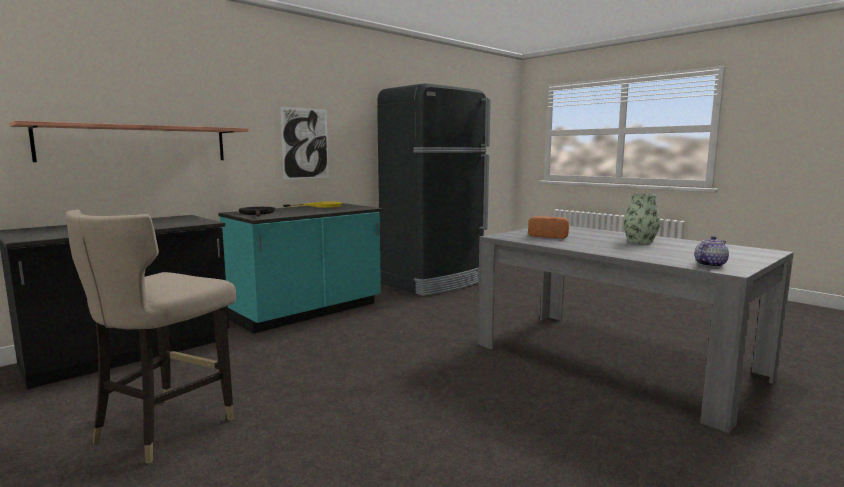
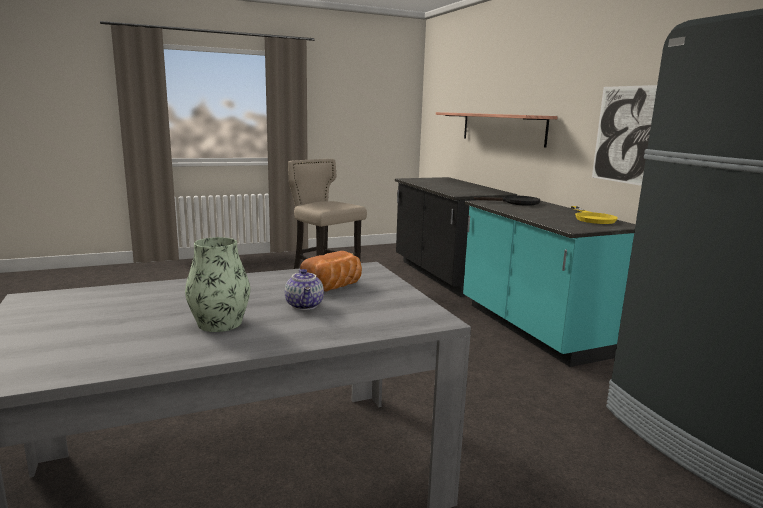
camera: 110 degrees right, 5 degrees up
(709, 264) = (61, 301): teapot -> teapot (305, 305)

